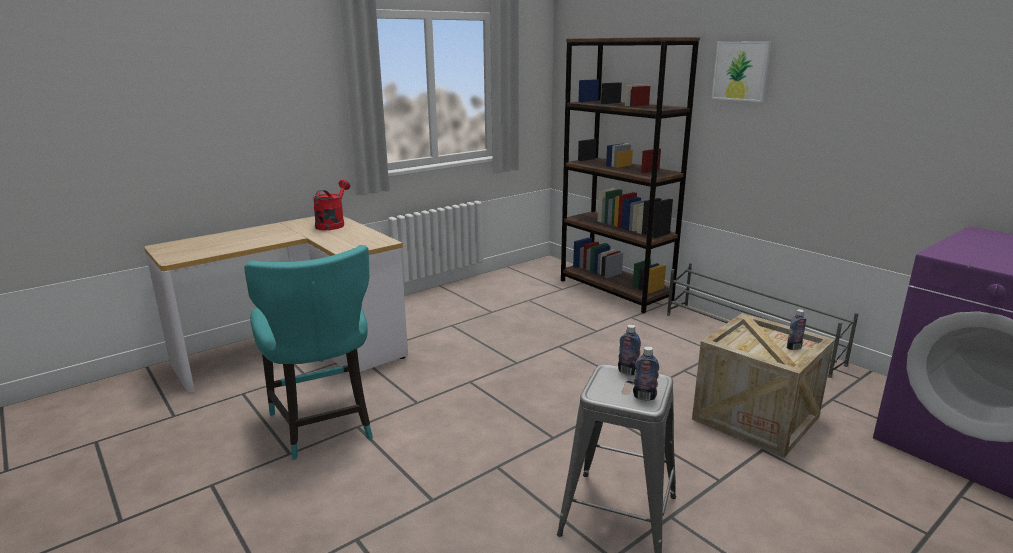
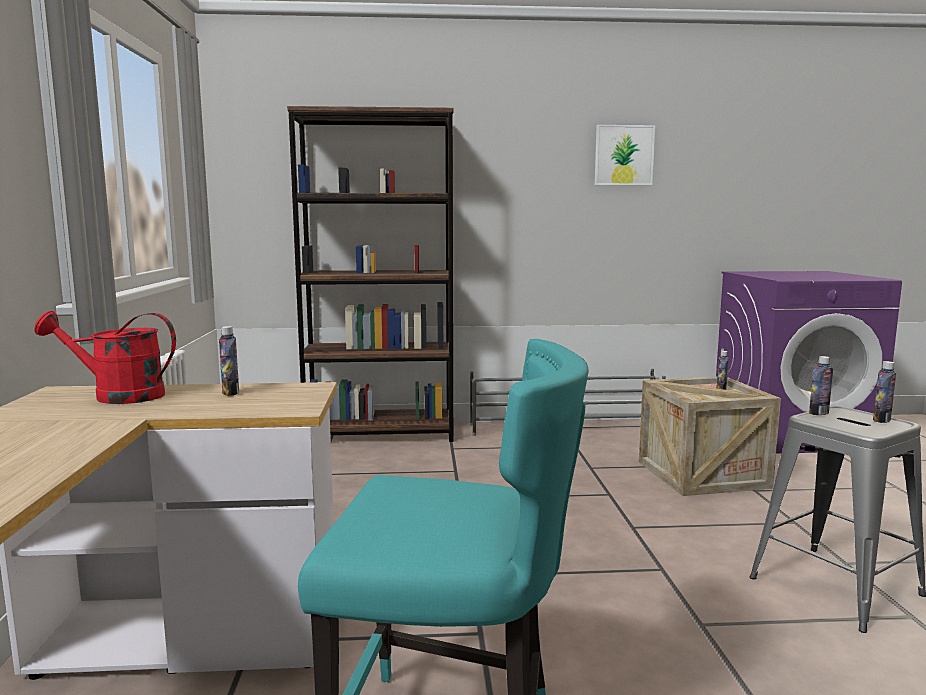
camera: 55 degrees left, 10 degrees down
(332, 224) = (118, 396): red watering can -> red watering can turned 45 degrees counterclockwise
(358, 235) = (230, 393): none -> bottle
(740, 71) = (502, 154): picture -> picture (624, 155)

